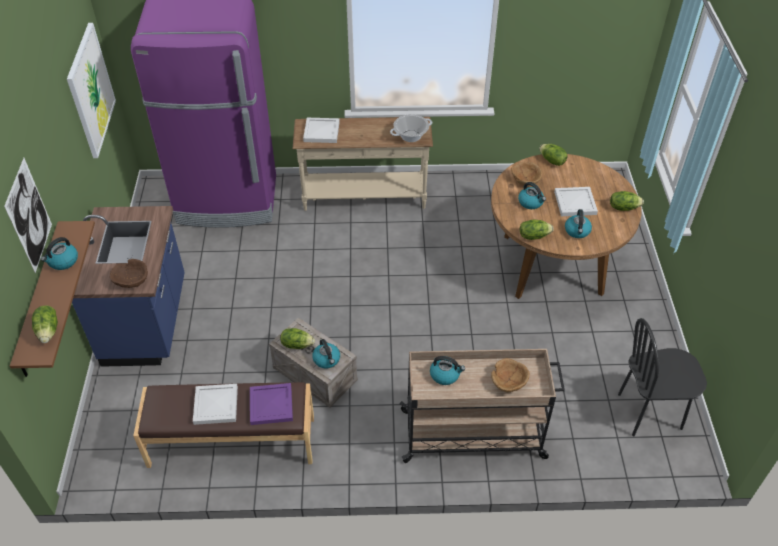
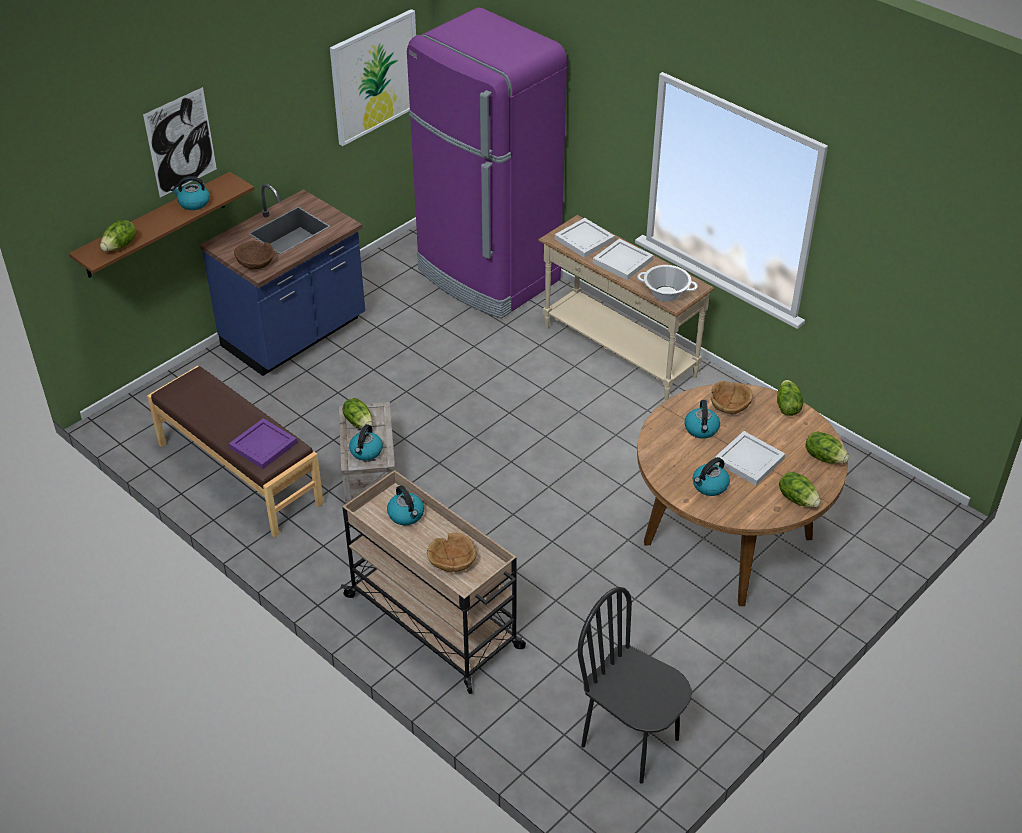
camera: 45 degrees right, 5 degrees down
(216, 404) = (226, 415): white tray -> white tray (623, 261)
(533, 236) = (657, 460): lettuce -> lettuce (824, 457)

